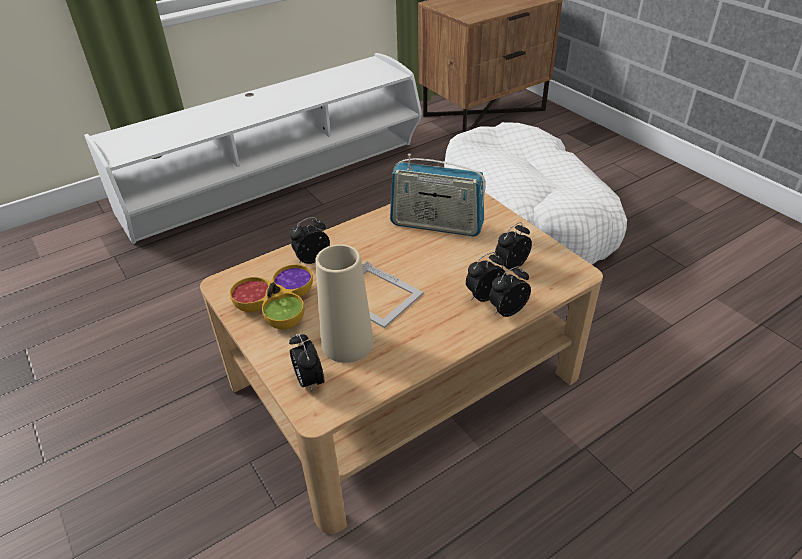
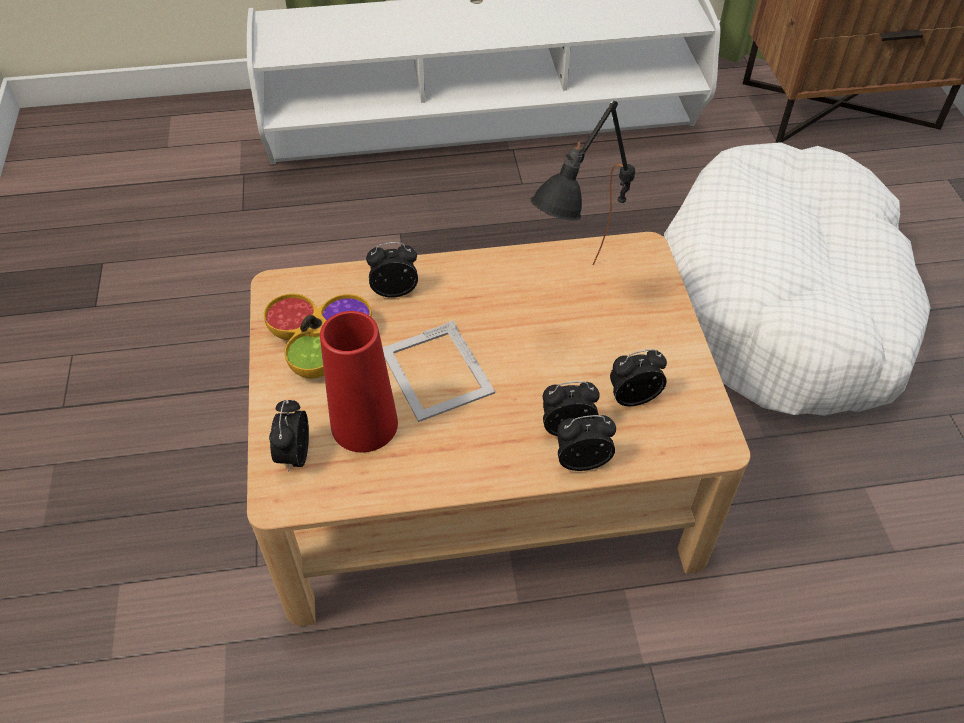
camera: 25 degrees right, 10 degrees up
(347, 343) = (364, 424): beige vase -> red vase
(436, 225) = (578, 298): radio -> black table lamp

